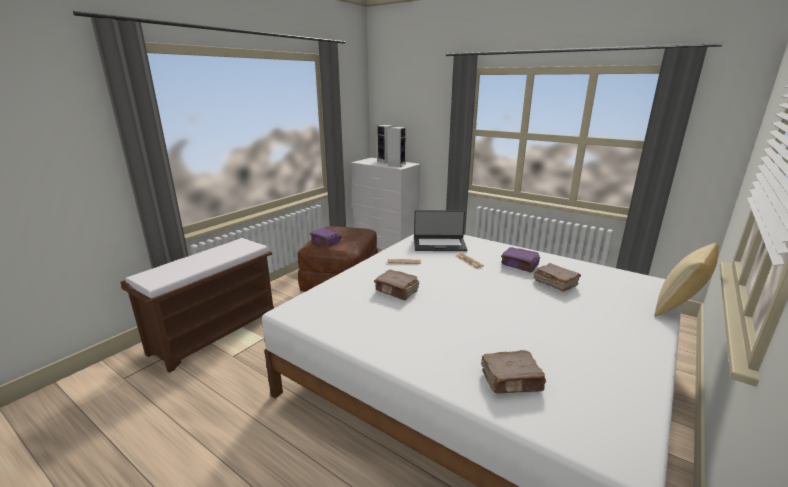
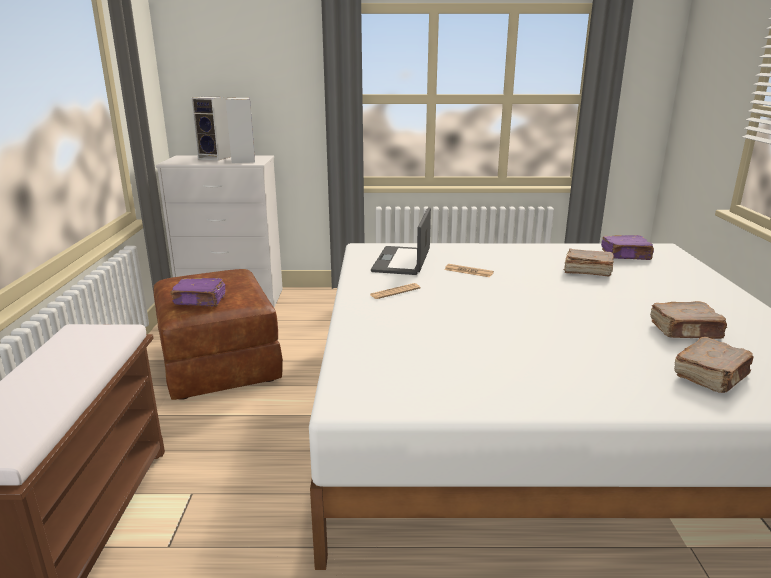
camera: 35 degrees left, 0 degrees up
(397, 291) = (448, 328): brown book -> brown book (686, 331)
(439, 245) = (402, 261): laptop -> laptop turned 135 degrees clockwise
(520, 265) = (526, 262): purple book -> purple book (626, 256)
(678, 308) = (708, 265): pillow -> none

